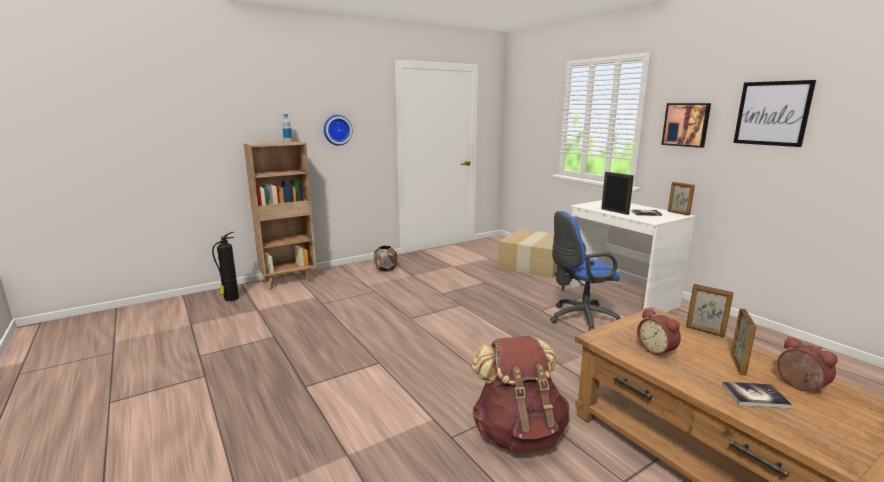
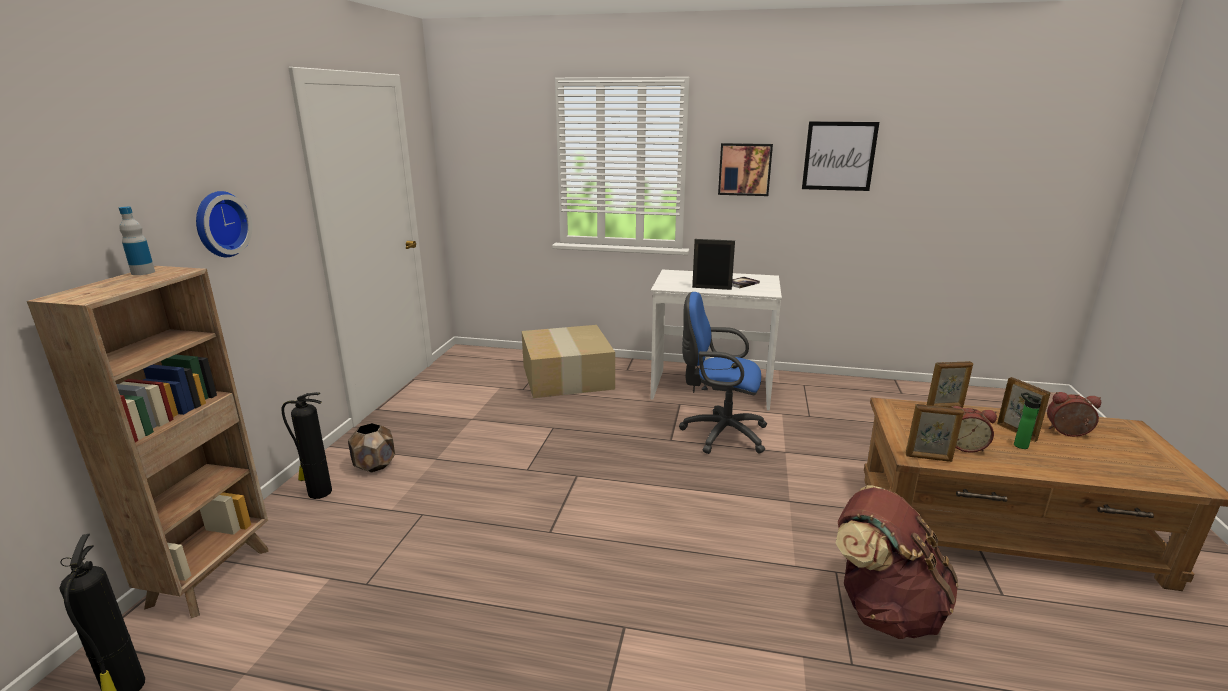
camera: 45 degrees left, 5 degrees up
(354, 270) = (318, 492): none -> fire extinguisher
(579, 319) = (719, 433): blue office chair -> blue office chair turned 75 degrees clockwise
(678, 213) = (762, 275): picture frame -> picture frame (928, 458)
(716, 369) = (1019, 445): none -> bottle
(755, 396) = (1073, 457): book -> none

